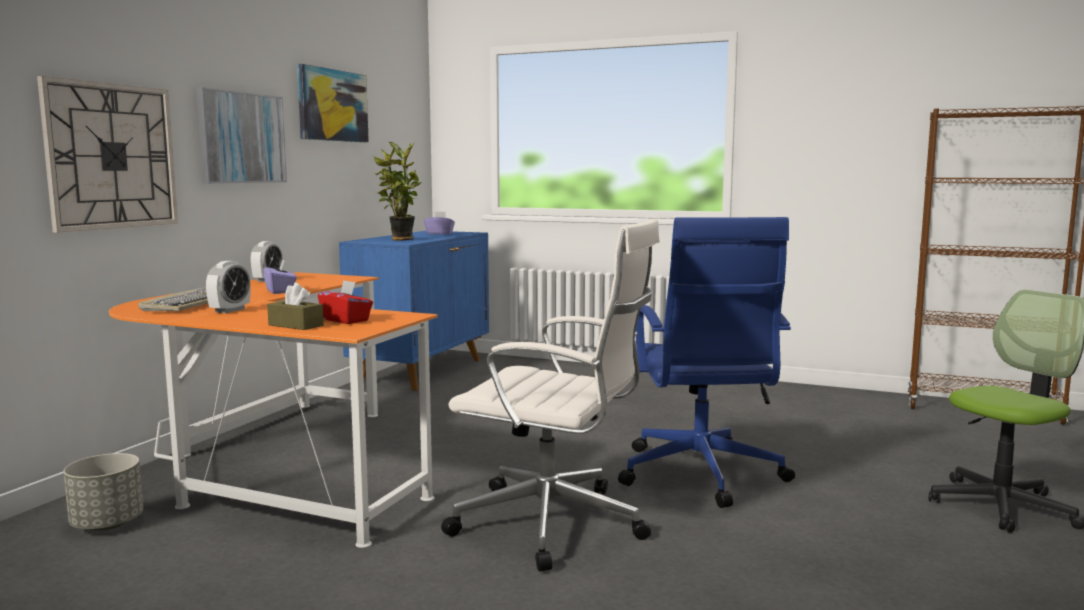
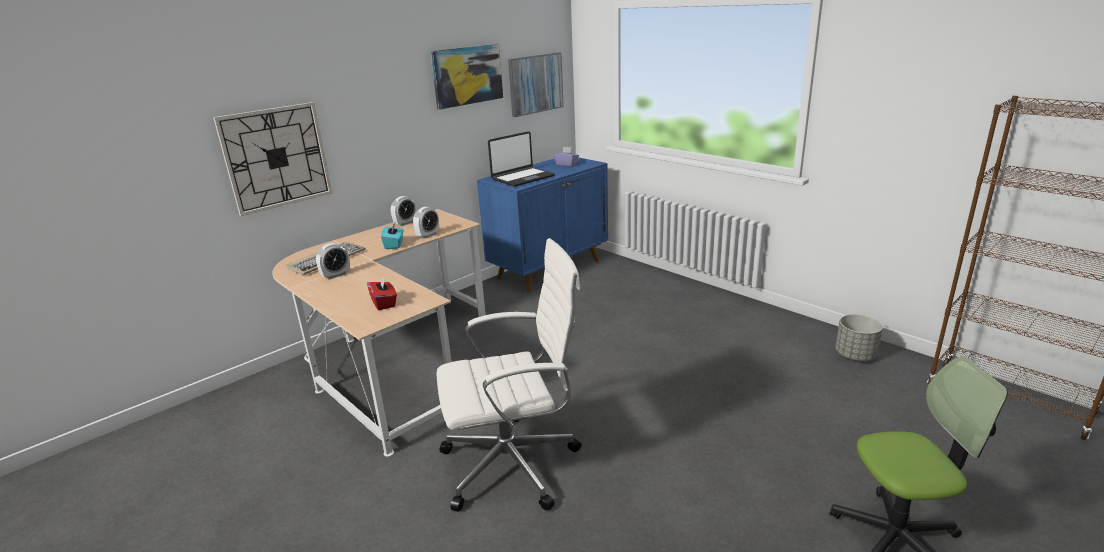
camera: 25 degrees right, 15 degrees up
(107, 524) = (274, 398): grey planter -> grey planter (854, 355)
(241, 138) = (382, 120): picture -> picture (535, 84)
(279, 466) = (393, 362): orange desk -> beige desk
(280, 291) = (394, 245): purple tissue box -> turquoise tissue box
(296, 325) = (348, 307): brown tissue box -> none
(318, 285) = (428, 235): none -> alarm clock
(400, 239) = (522, 178): potted plant -> laptop
(554, 524) = (514, 464): white office chair -> white office chair turned 60 degrees counterclockwise
(700, 475) = (660, 434): blue office chair -> none

